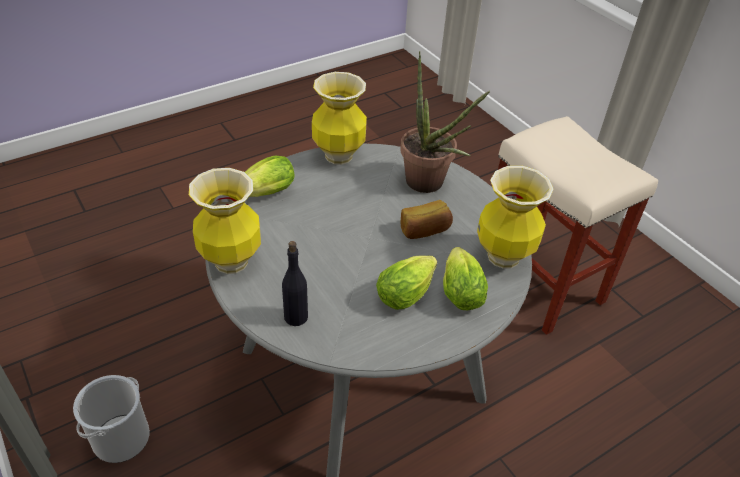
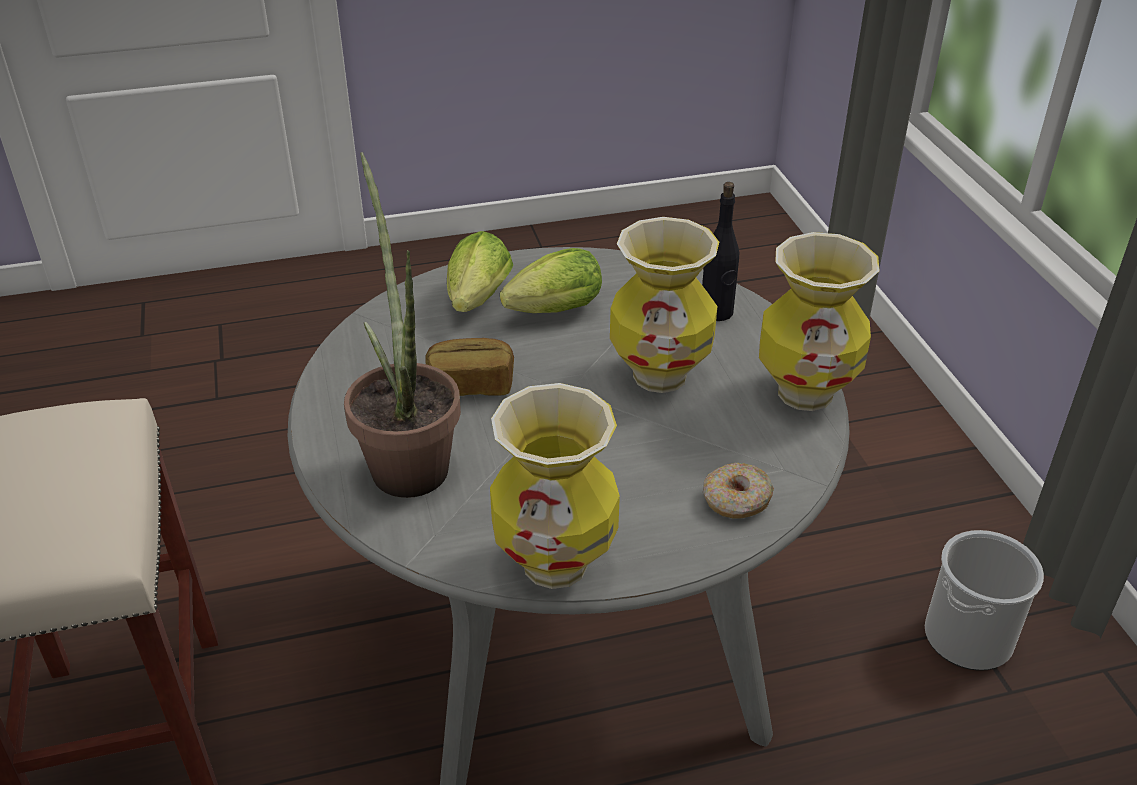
camera: 160 degrees left, 5 degrees down
(264, 194) = (736, 501): lettuce -> donut
(503, 257) = (379, 329): vase -> vase (660, 375)

